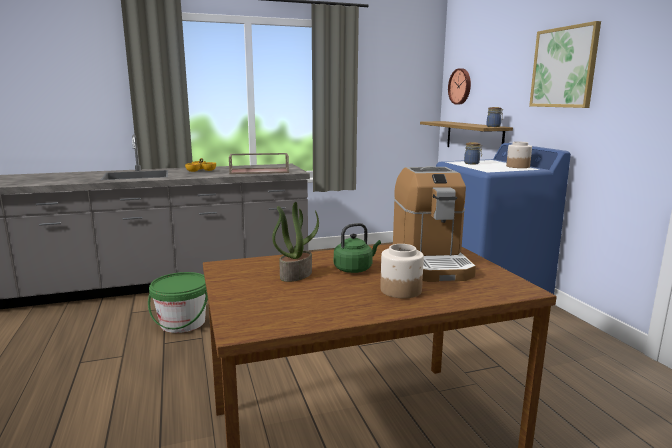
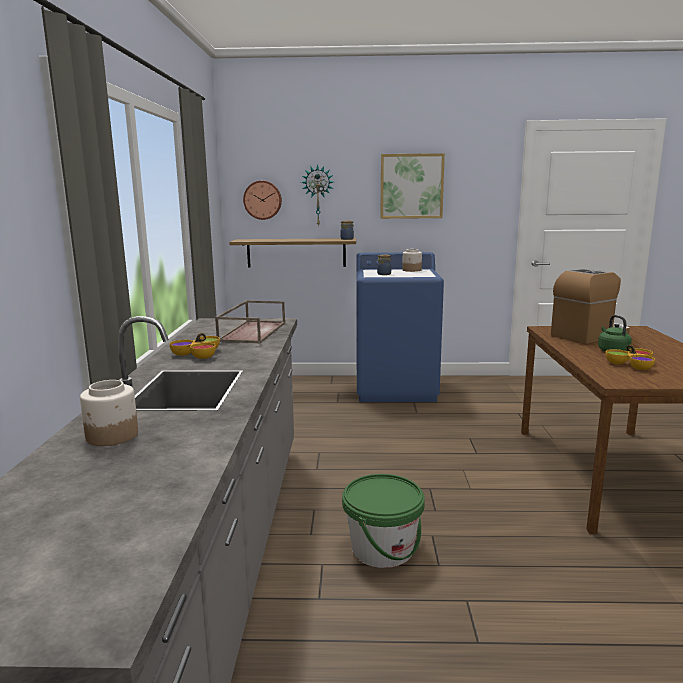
camera: 70 degrees left, 0 degrees up
(296, 274) = (632, 364): potted plant -> bowl
(400, 290) = (654, 347): jar -> jar (112, 436)
(430, 261) = (589, 335): coffee machine -> coffee machine turned 45 degrees counterclockwise
(492, 81) = (318, 196): none -> wall clock

